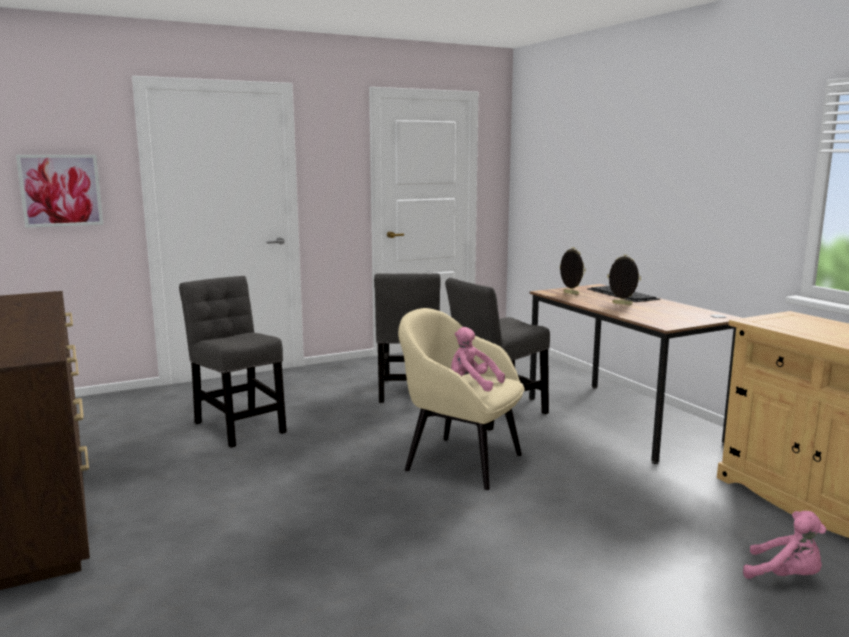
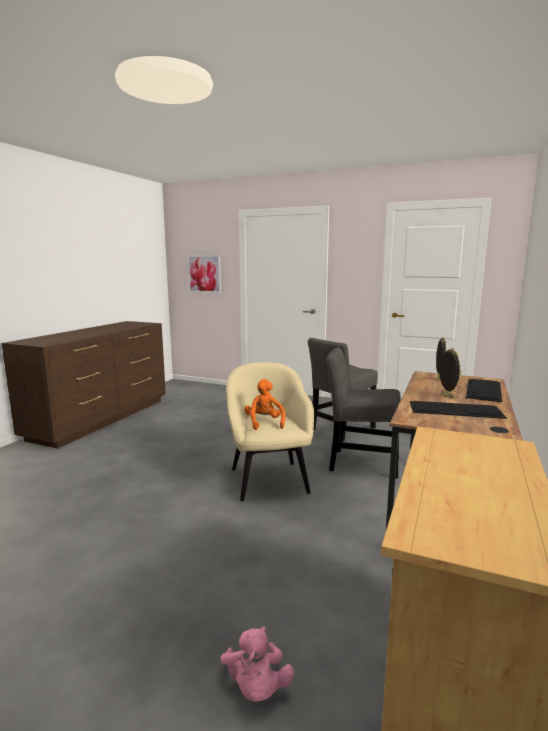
camera: 50 degrees right, 0 degrees up
(238, 425) = (225, 416): grey chair -> none
(472, 384) = (264, 423): pink plush toy -> orange plush toy
(660, 311) = (456, 409): none -> keyboard

